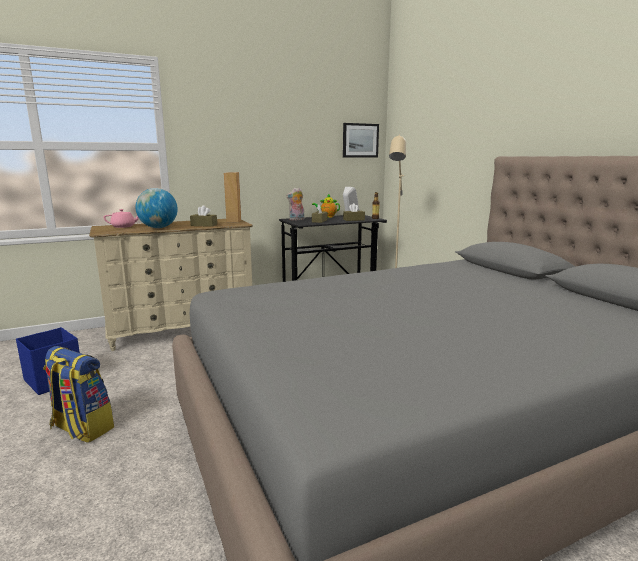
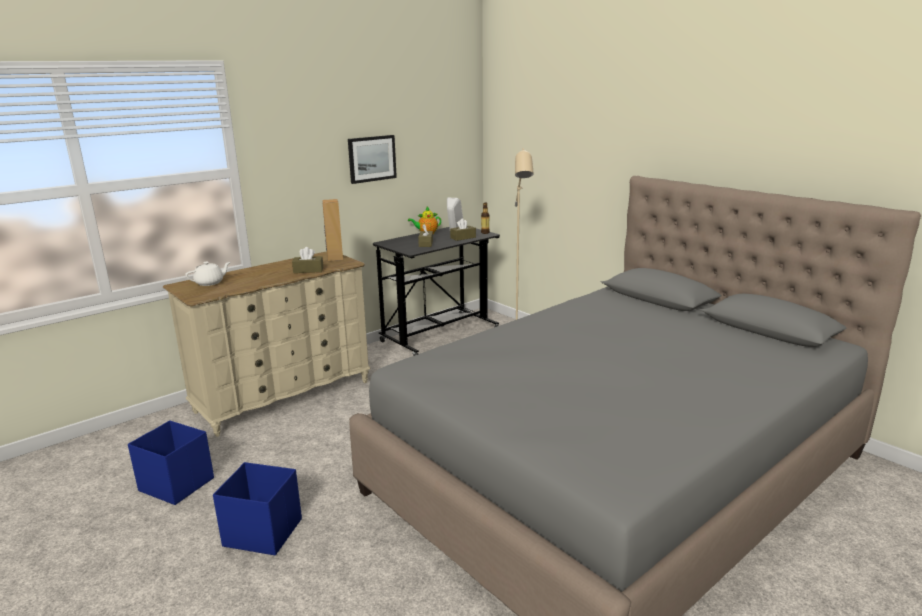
camera: 15 degrees left, 5 degrees up
(81, 428) = (262, 532): backpack -> blue storage box
(124, 226) = (210, 283): pink teapot -> white teapot
(158, 228) = (258, 281): globe -> none
(296, 219) = (396, 243): plush toy -> none
(360, 140) = (456, 137): picture -> picture (371, 158)

